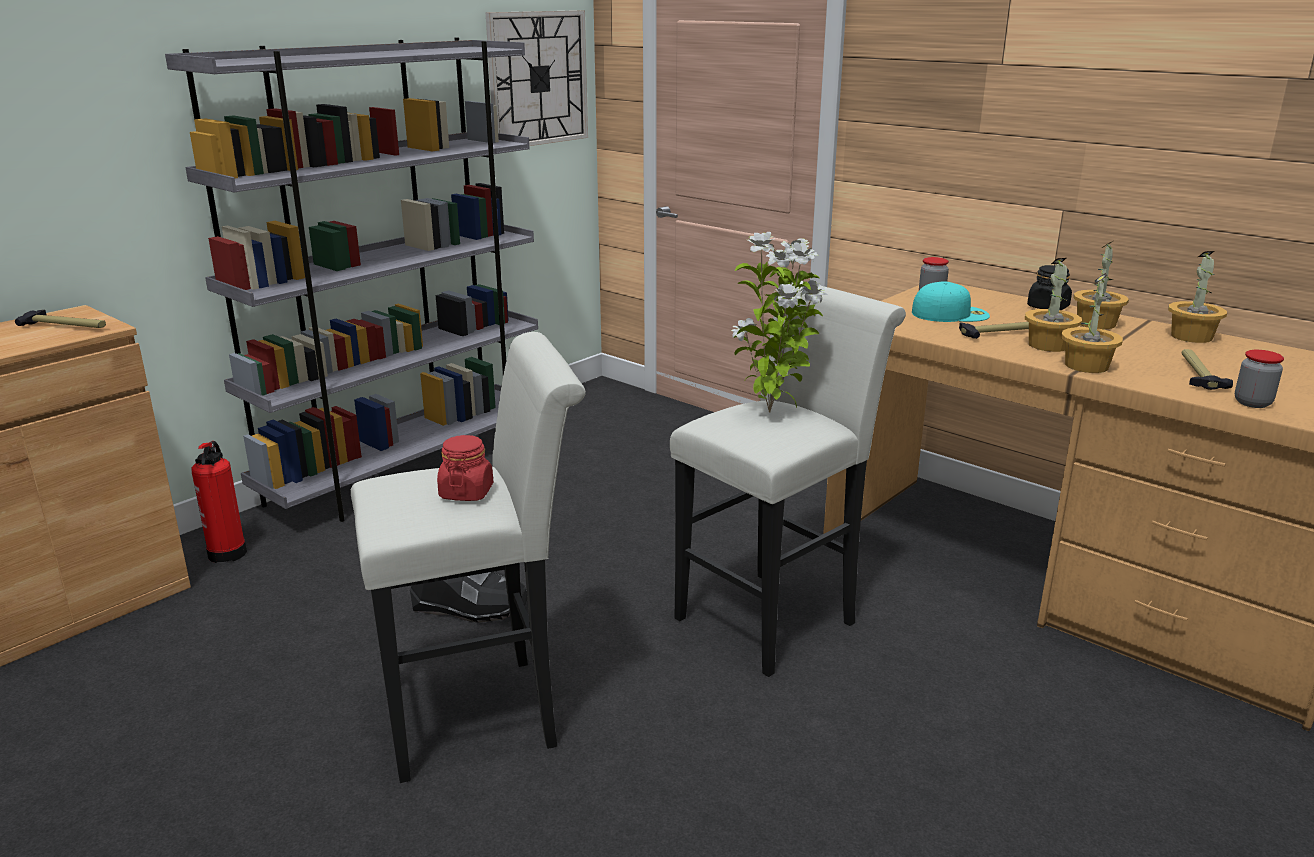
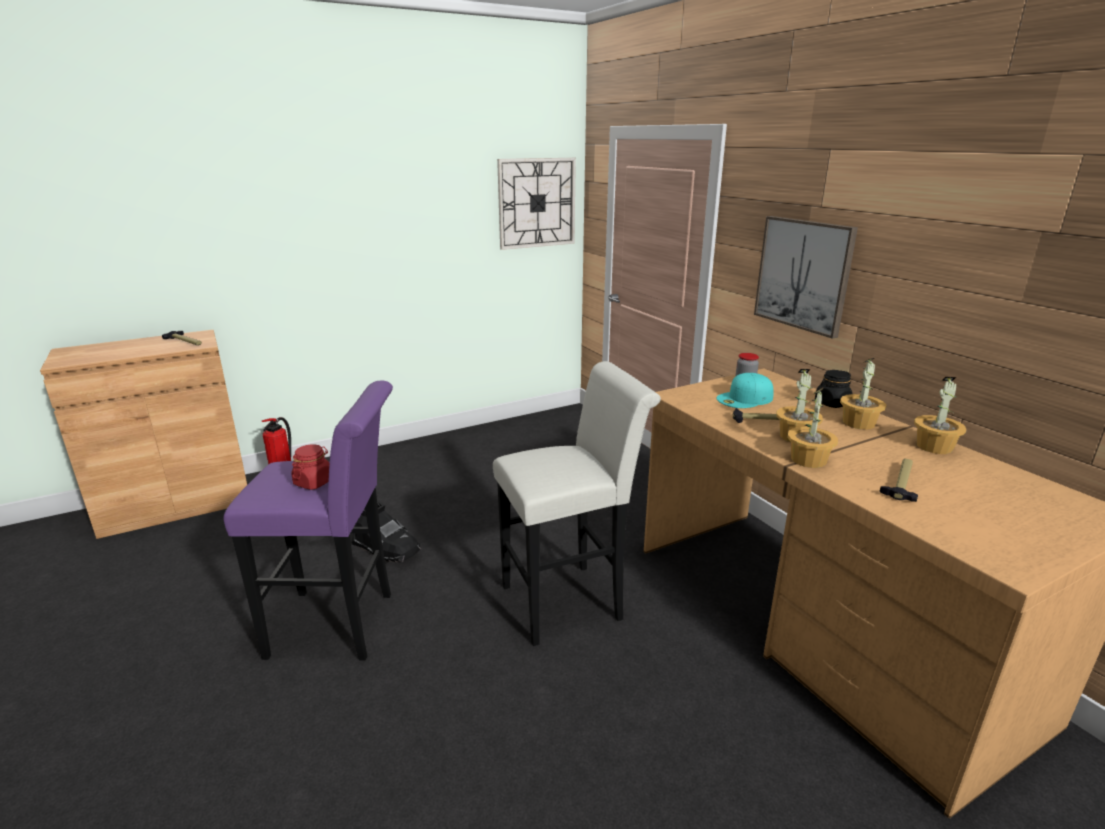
camera: 20 degrees right, 0 degrees up
(407, 471) = (417, 450): grey bookcase -> none
(484, 713) = (341, 625): white stool -> purple stool
(772, 413) = (564, 457): potted plant -> none
(950, 313) = (745, 399): turquoise cap -> turquoise cap turned 135 degrees clockwise
(982, 152) = (803, 274): none -> picture
(1252, 403) = (925, 519): jar -> none

